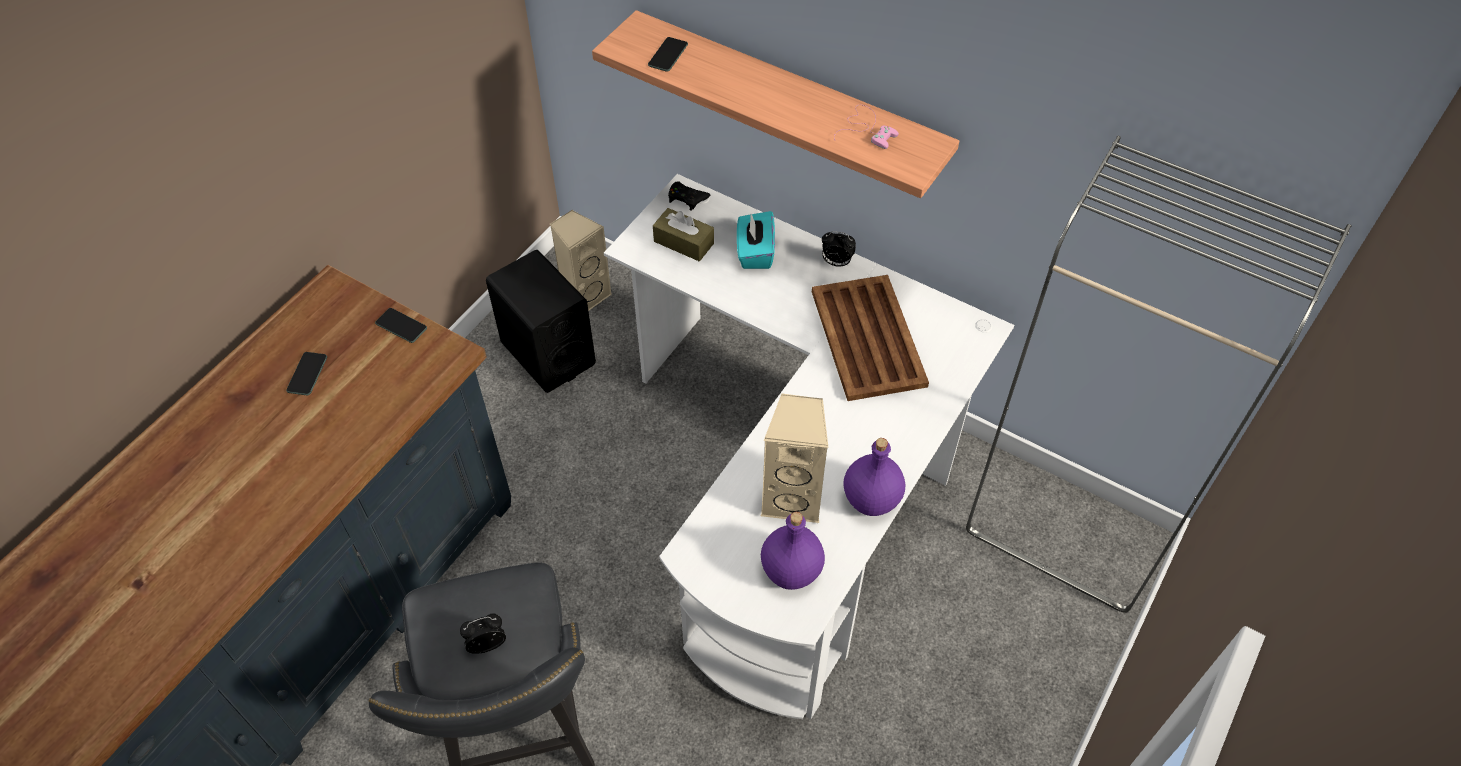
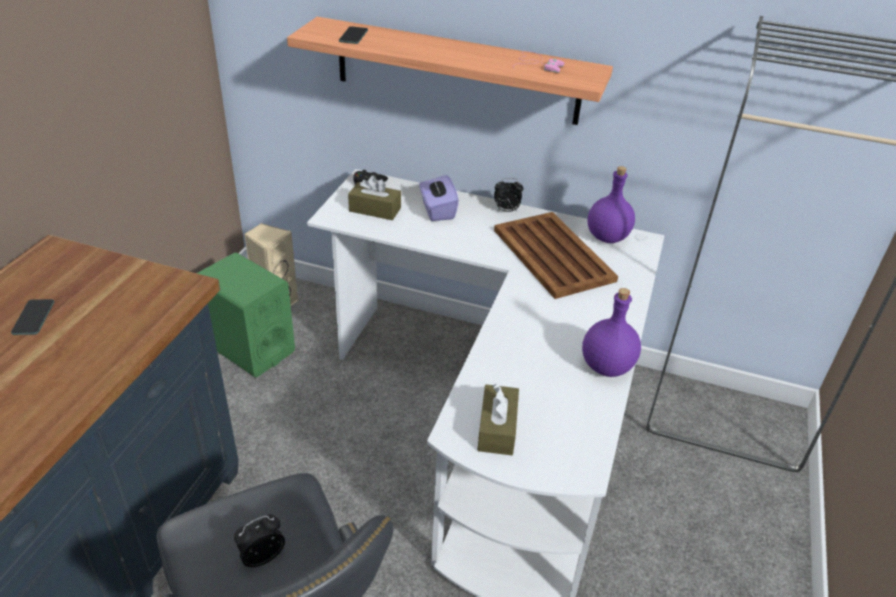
camera: 15 degrees left, 15 degrees down
(401, 326) = (130, 271): phone -> none
(548, 353) = (250, 348): black speaker -> green speaker
(731, 555) = (497, 428): none -> brown tissue box
(755, 252) = (437, 210): turquoise tissue box -> purple tissue box
(791, 571) = (559, 434): purple bottle -> purple bottle (608, 237)
(793, 498) = (537, 375): beige speaker -> none

